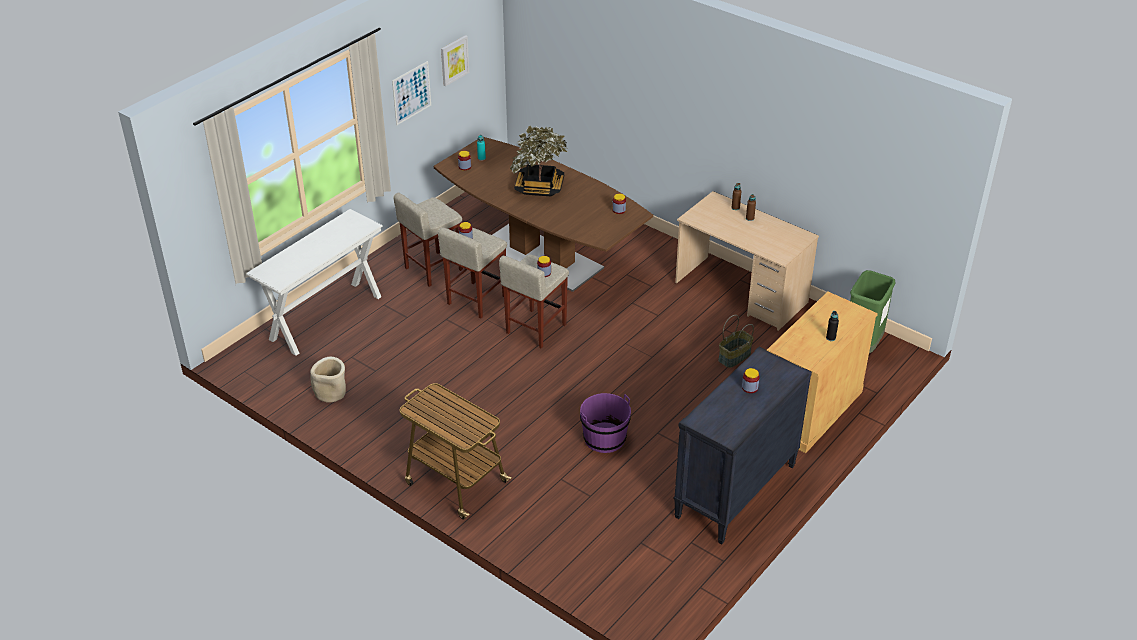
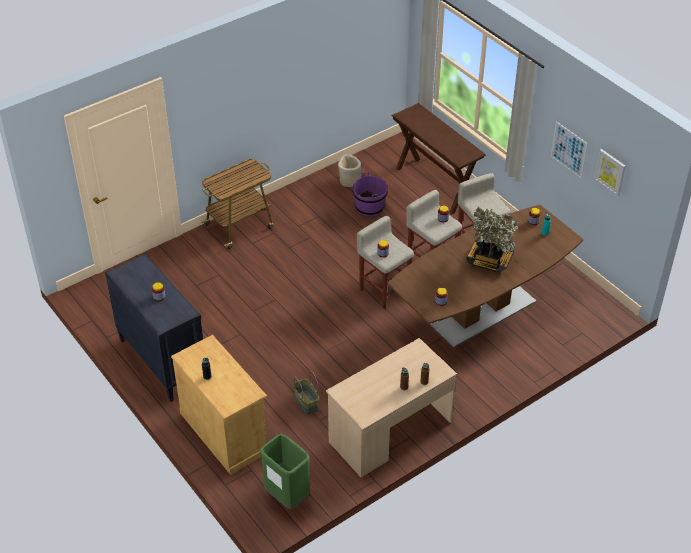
camera: 105 degrees right, 5 degrees up
(326, 317) = (434, 185): white console table -> brown console table
(604, 438) = (247, 304): purple bucket -> purple bucket (369, 207)

